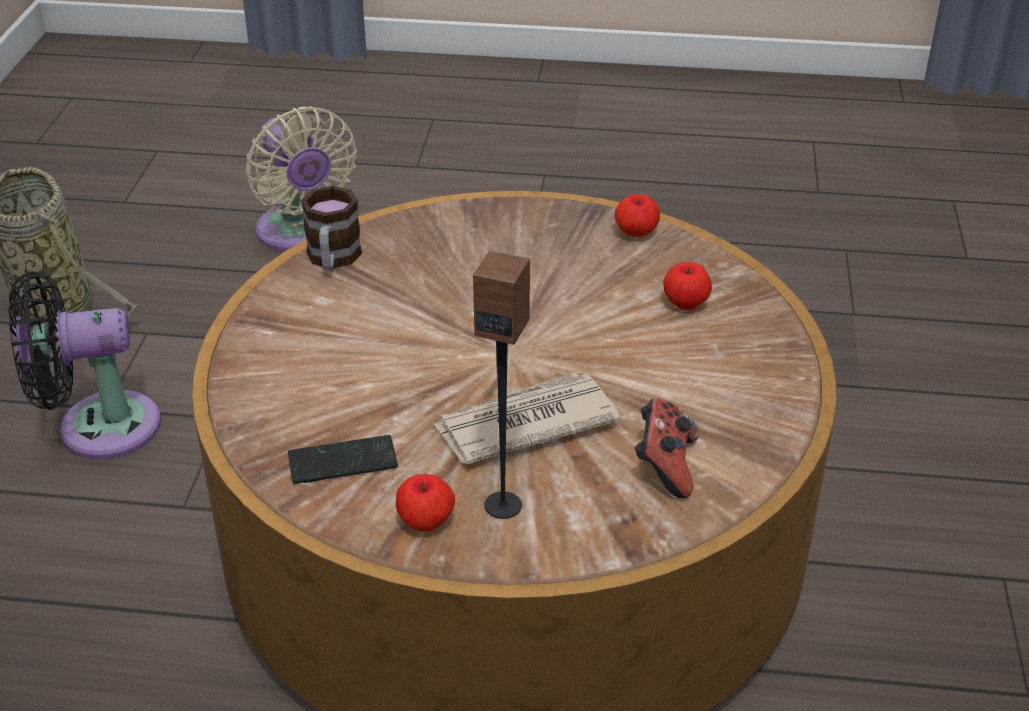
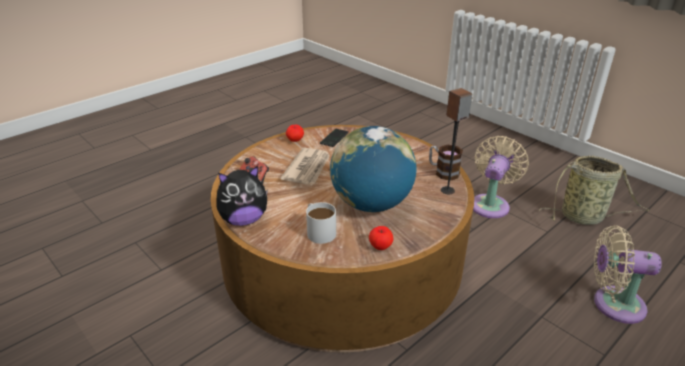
camera: 130 degrees right, 5 degrees down
(98, 427) = (491, 204): black fan -> beige fan
(503, 505) = (283, 152): speaker -> speaker (447, 190)
(541, 288) = (371, 204): none -> globe
(685, 303) = (318, 230): apple -> white mug
(782, 397) = (244, 220): none -> plush toy

